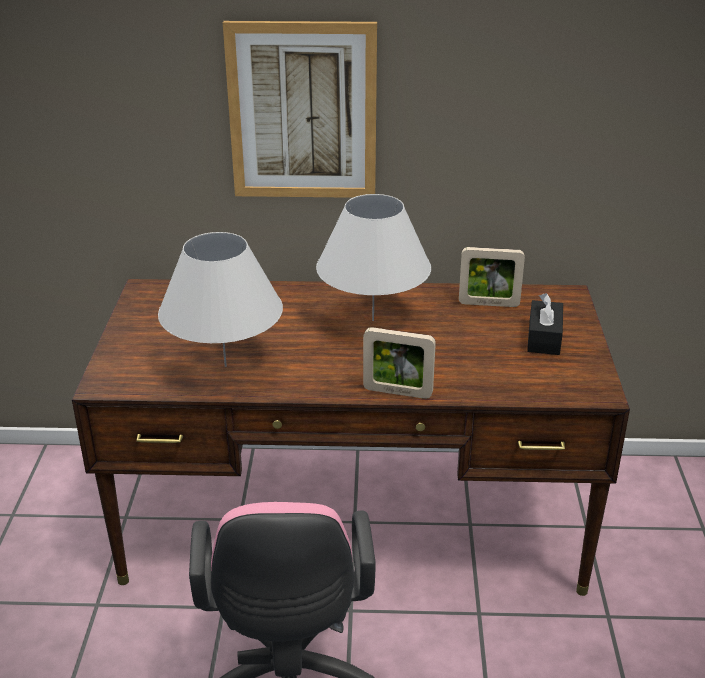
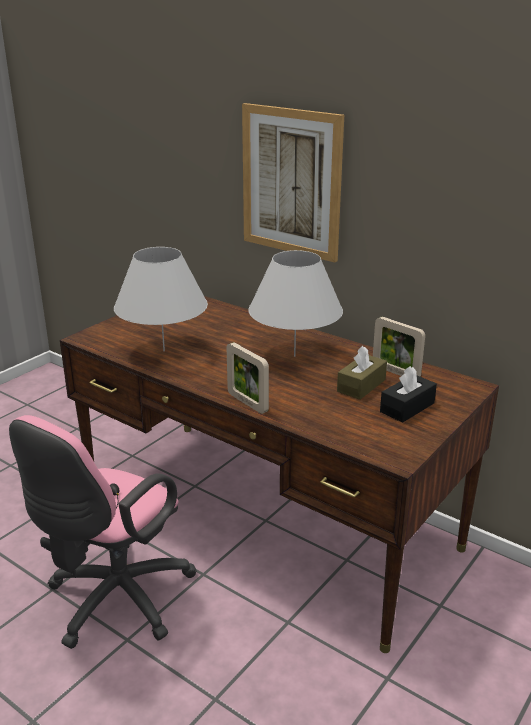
camera: 35 degrees right, 5 degrees down
(477, 330) = (361, 385): none -> brown tissue box

